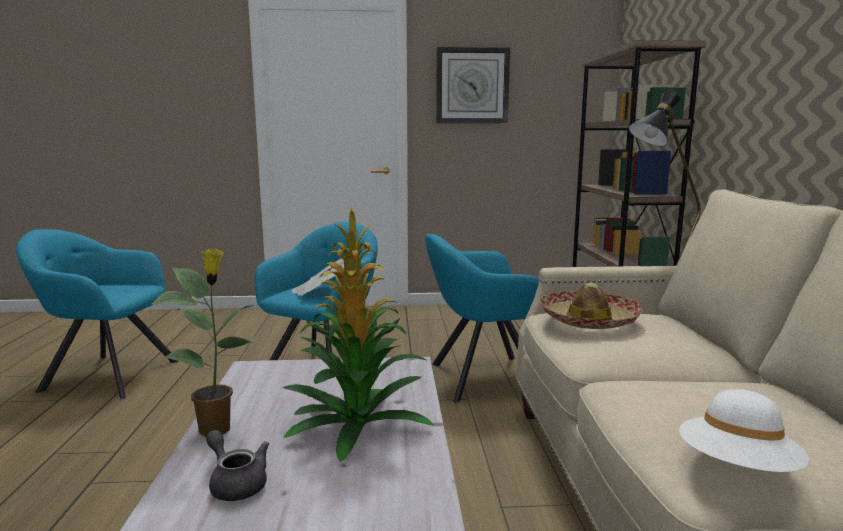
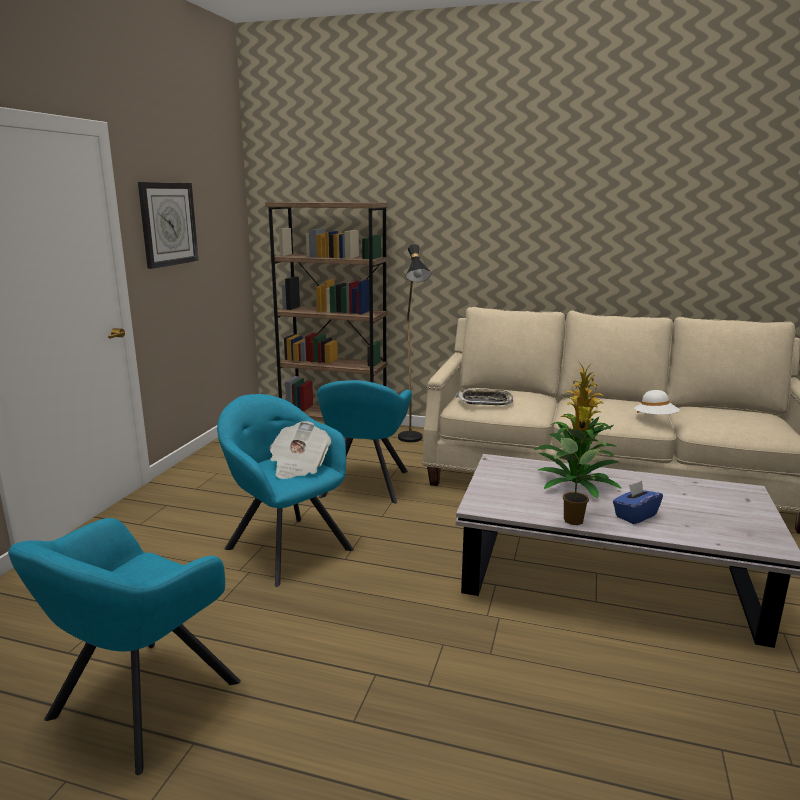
camera: 70 degrees left, 5 degrees up
(236, 483) = (635, 516): grey teapot -> blue tissue box
(588, 320) = (484, 401): hat -> tray

